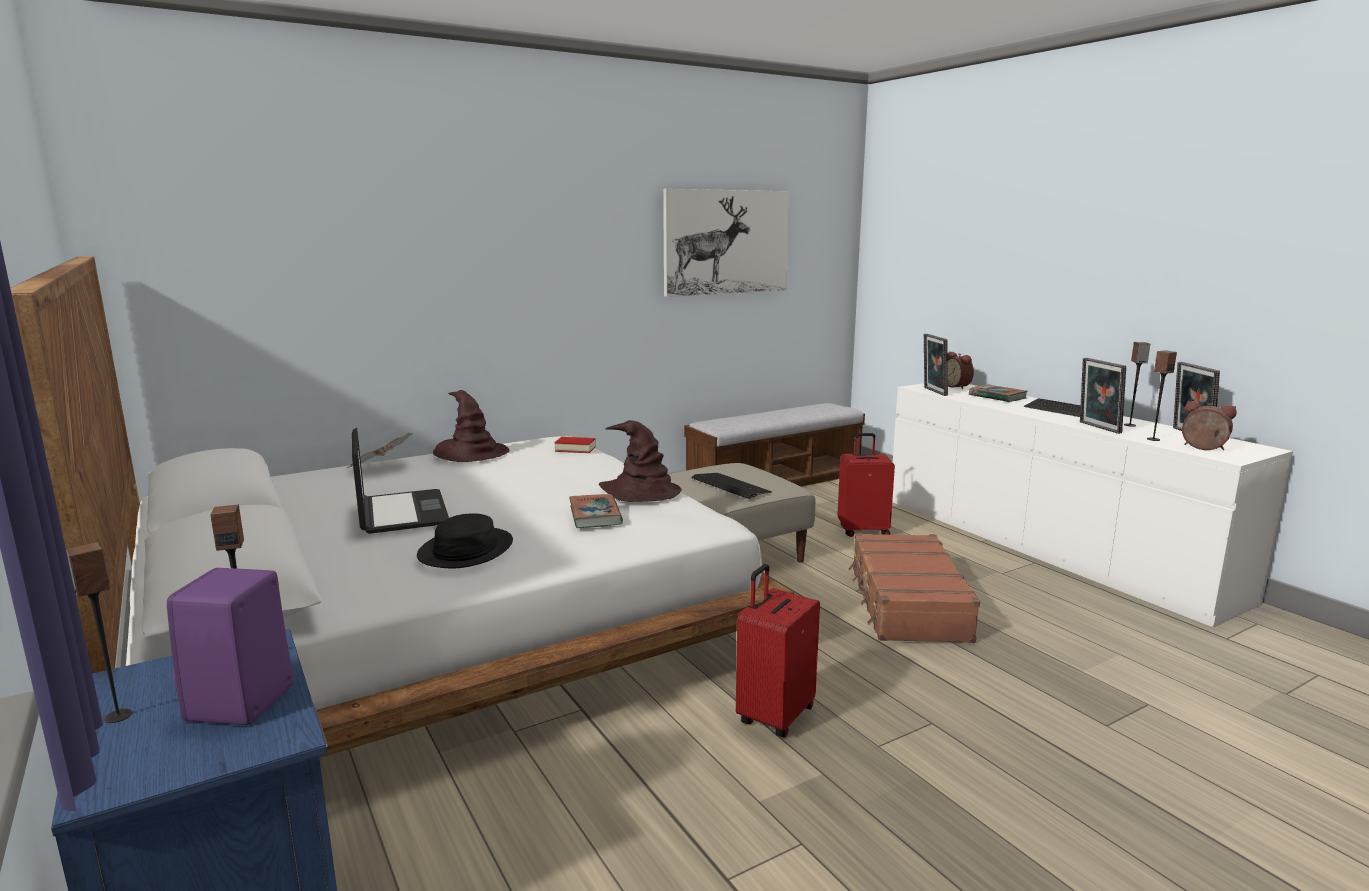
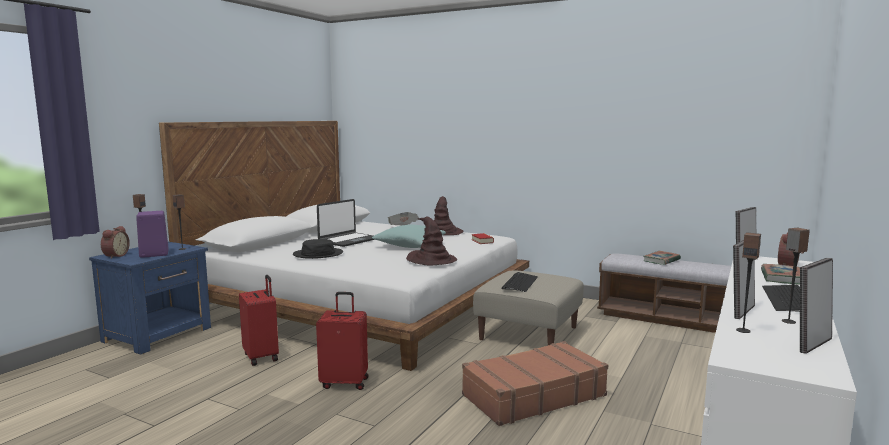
camera: 60 degrees right, 5 degrees down
(518, 487) = (409, 246): none -> turquoise pillow
(595, 515) = (379, 259): book -> book (661, 260)
(727, 242) = (661, 121): picture -> none
(863, 531) = (641, 362): red suitcase -> red suitcase (262, 356)
(1203, 448) = (751, 349): alarm clock -> alarm clock (115, 256)

